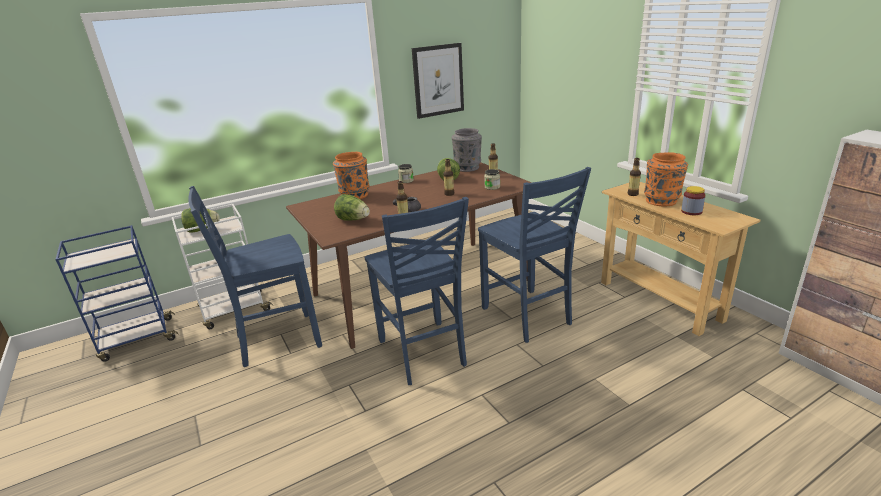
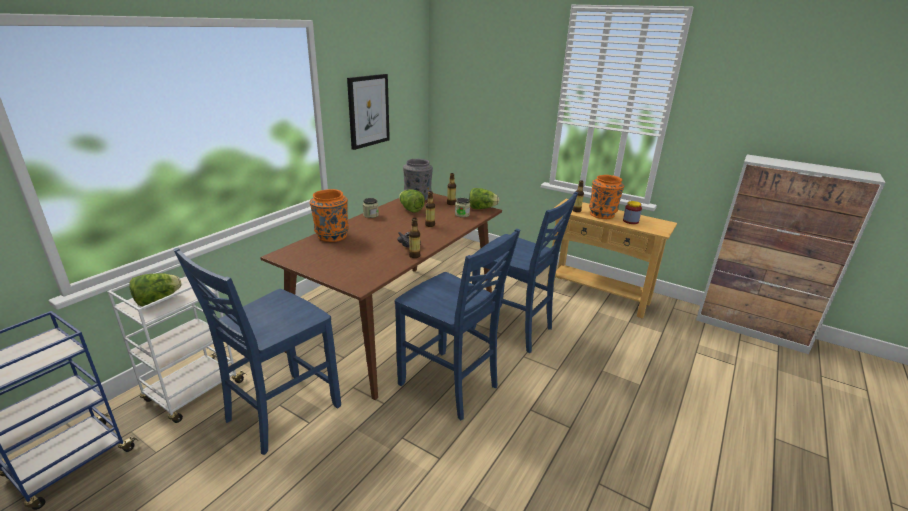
camera: 30 degrees left, 0 degrees up
(353, 220) = (362, 263): lettuce -> lettuce (482, 208)

